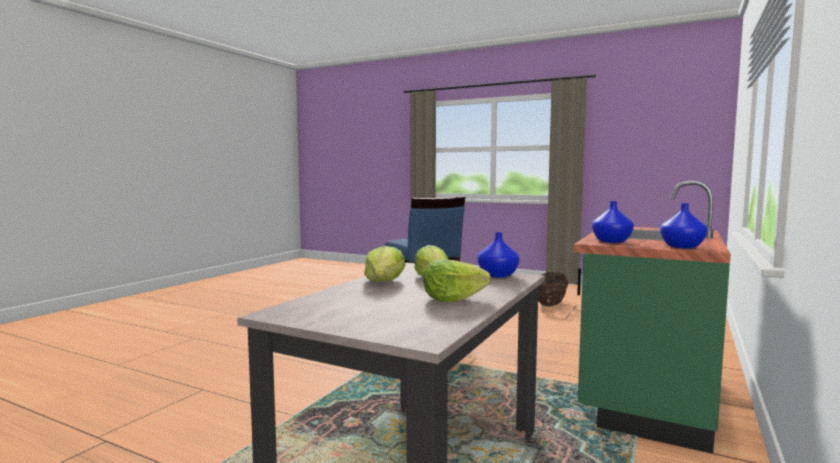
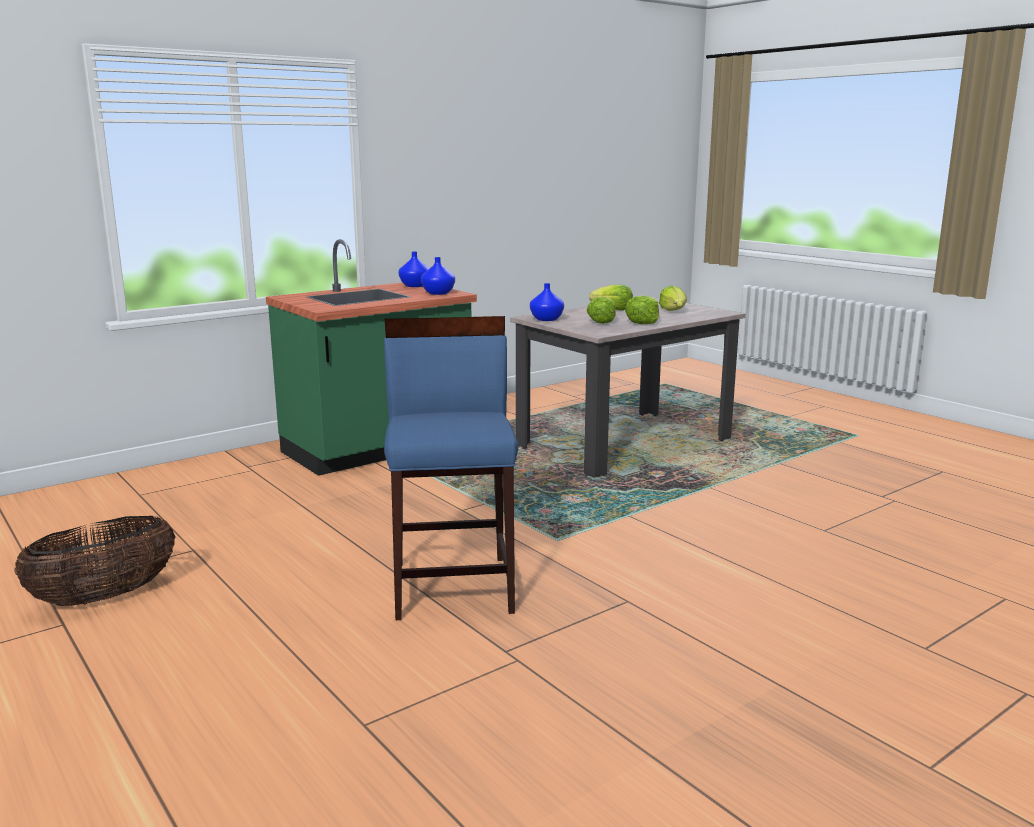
camera: 155 degrees left, 10 degrees up
(359, 306) = (674, 311): none -> lettuce

